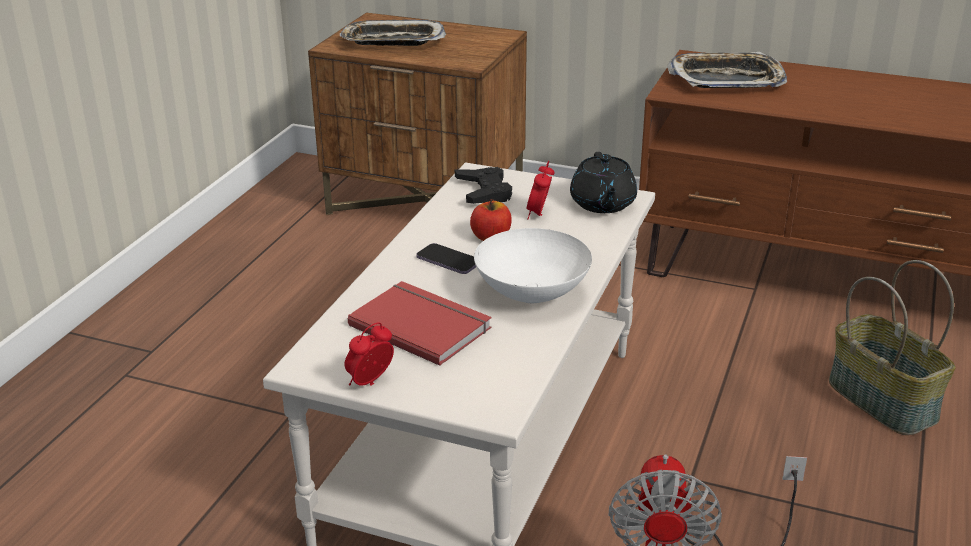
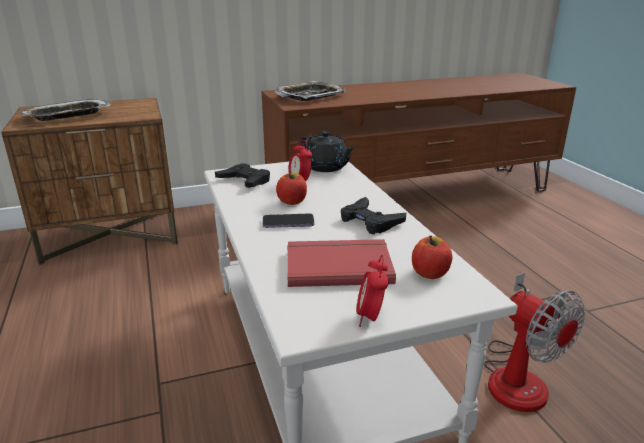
camera: 40 degrees left, 5 degrees down
(489, 372) = (430, 273): none -> apple
(531, 293) = (370, 221): white bowl -> black game controller
(884, 400) = (472, 243): basket -> none

